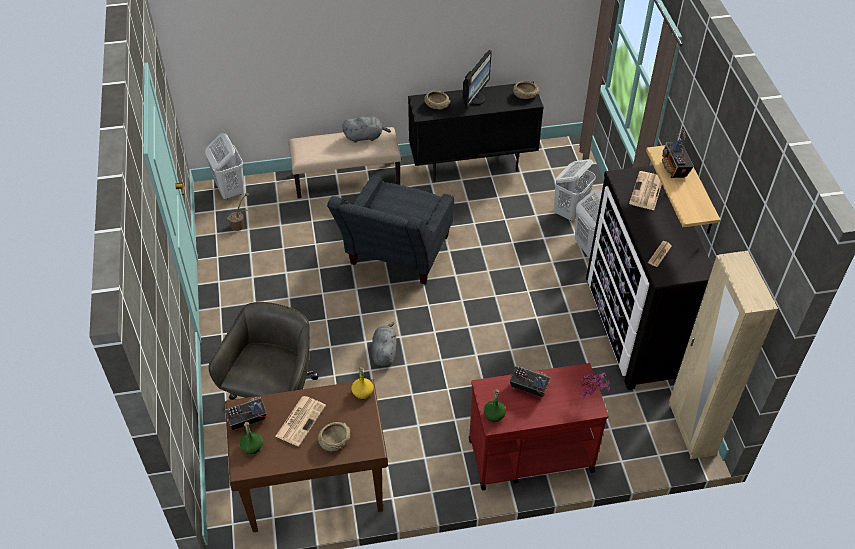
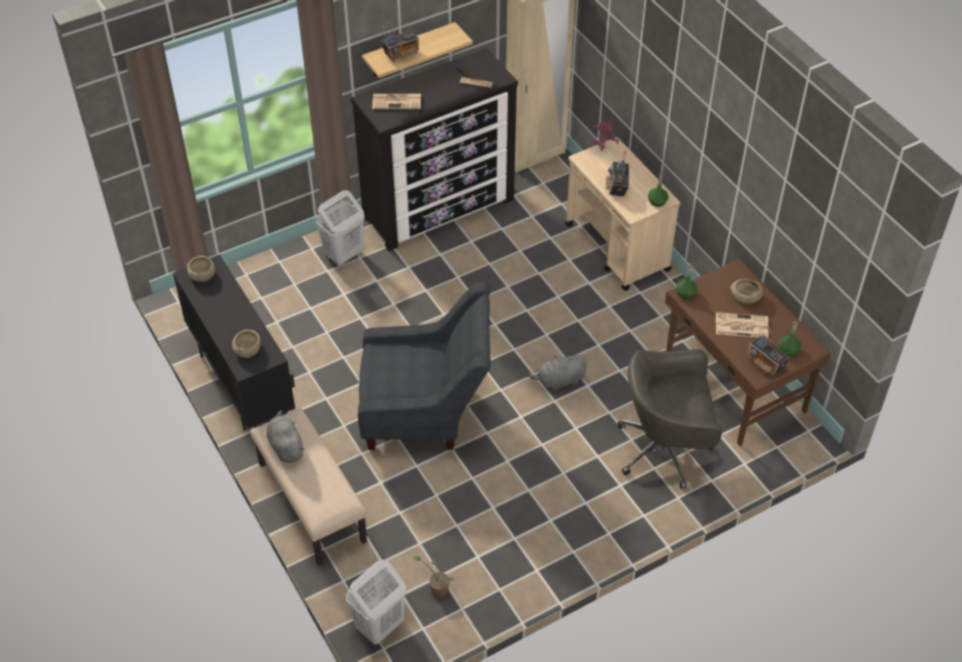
camera: 110 degrees left, 0 degrees up
(362, 392) = (685, 293): yellow bottle -> green bottle
(474, 98) = (223, 316): monitor -> none
(529, 455) = (617, 248): red cart -> beige cart
(570, 211) = (294, 281): white laundry basket -> none

